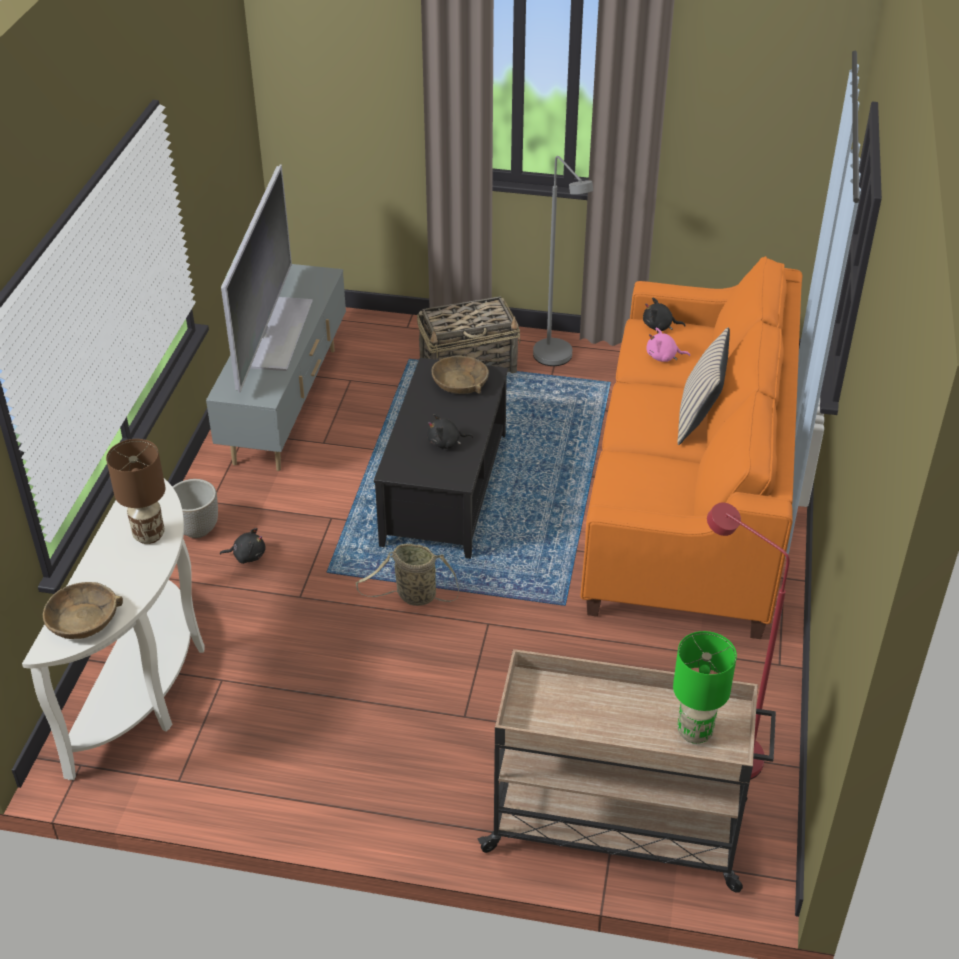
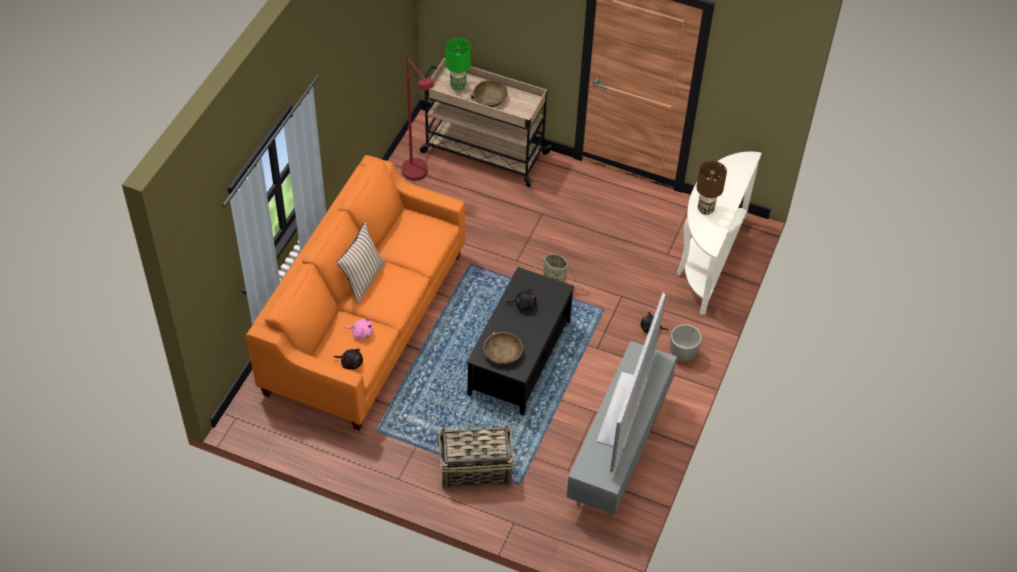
camera: 170 degrees left, 10 degrees up
(83, 619) = (735, 169): brown bowl -> brown bowl (490, 98)
(557, 361) = (406, 461): grey floor lamp -> none

